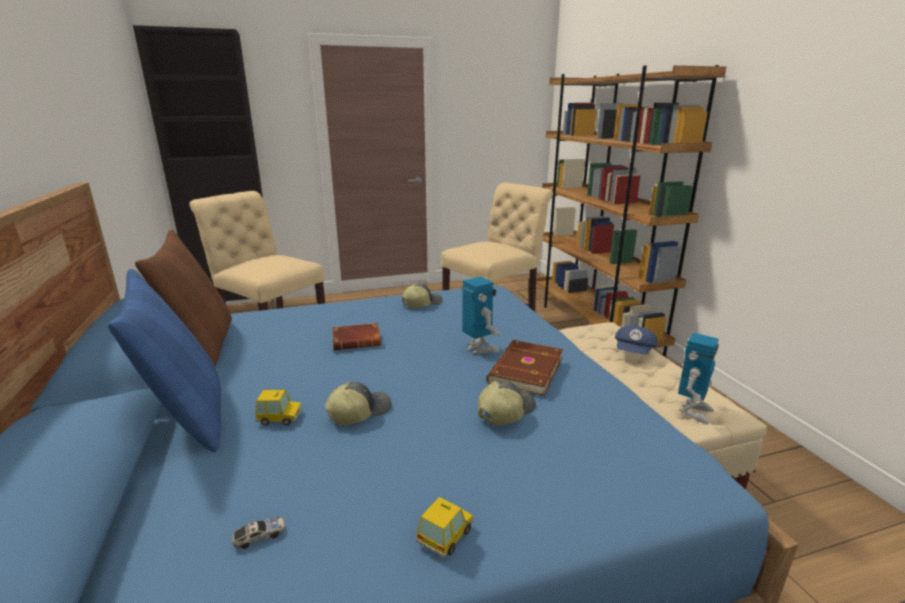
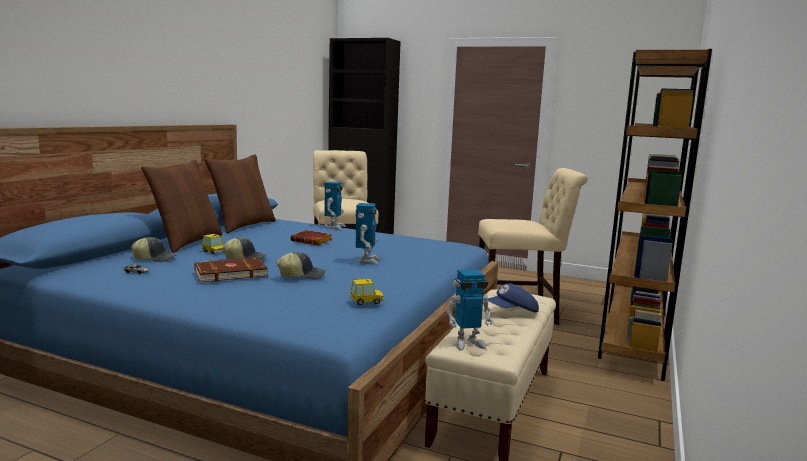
camera: 40 degrees right, 10 degrees down
(188, 416) = (187, 242): blue pillow -> brown pillow
(324, 306) = (334, 227): none -> toy robot
(422, 303) = (392, 239): cap -> cap (155, 258)
(445, 535) = (186, 294): toy car -> toy car (366, 301)
(524, 370) = (361, 271): brown book -> brown book (230, 273)

